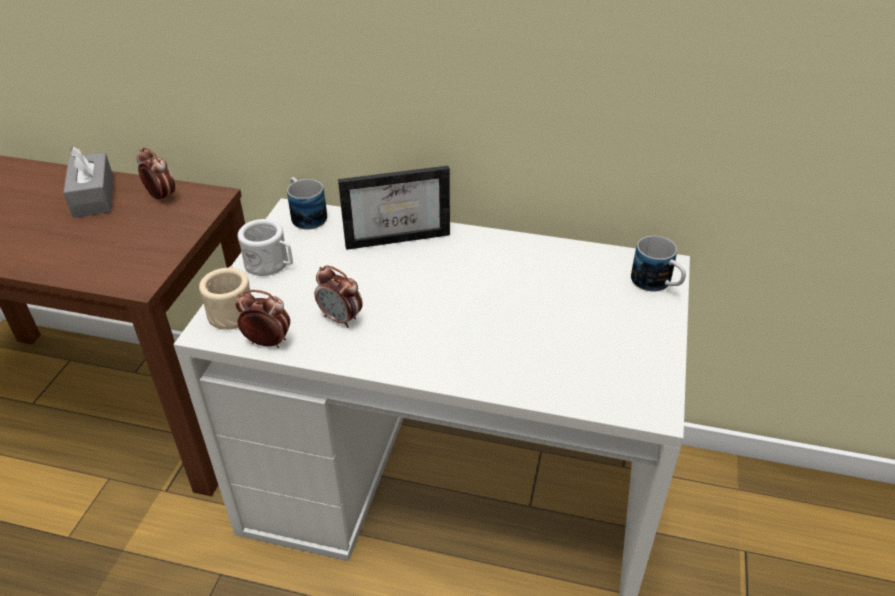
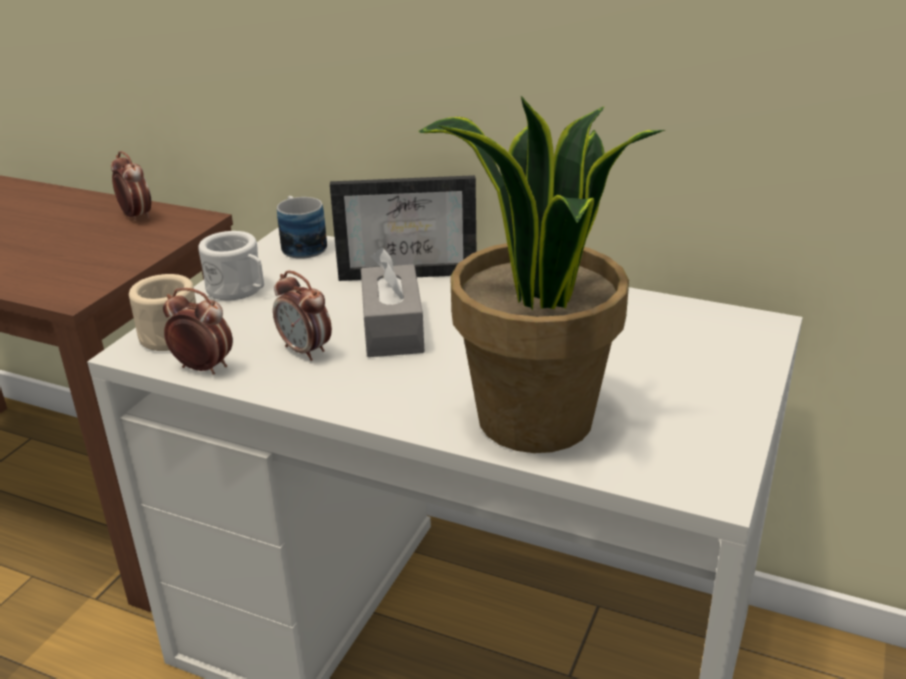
camera: 10 degrees right, 10 degrees down
(94, 197) = (59, 212): grey tissue box -> grey tissue box (392, 329)
(524, 366) = (534, 421): none -> potted plant
(657, 284) = (748, 344): mug -> none

